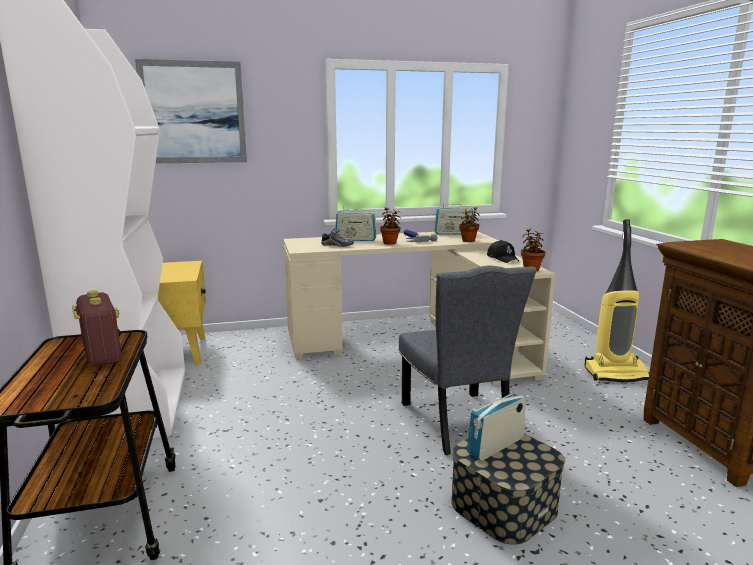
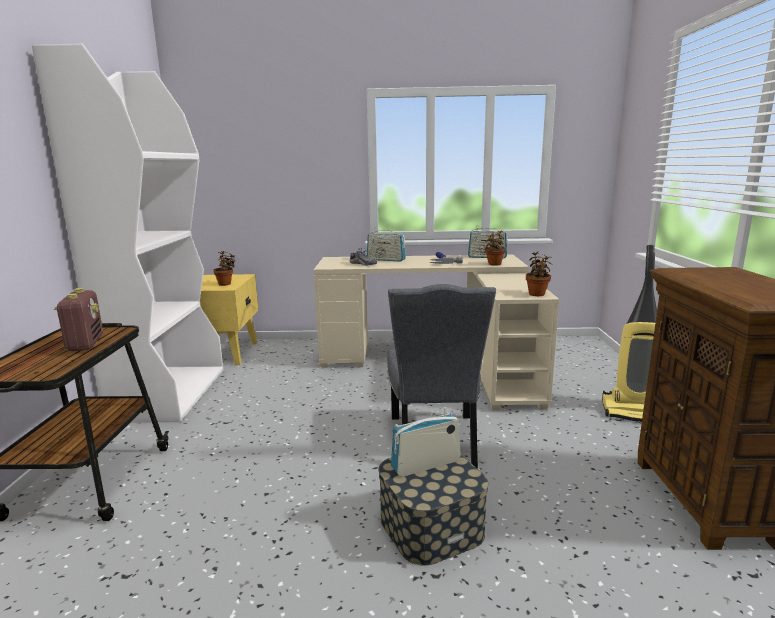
camera: 15 degrees right, 0 degrees up
(193, 113) = (249, 142): picture -> none
(390, 243) = (415, 263): potted plant -> potted plant (225, 284)
(502, 258) = (518, 282): black cap -> none

